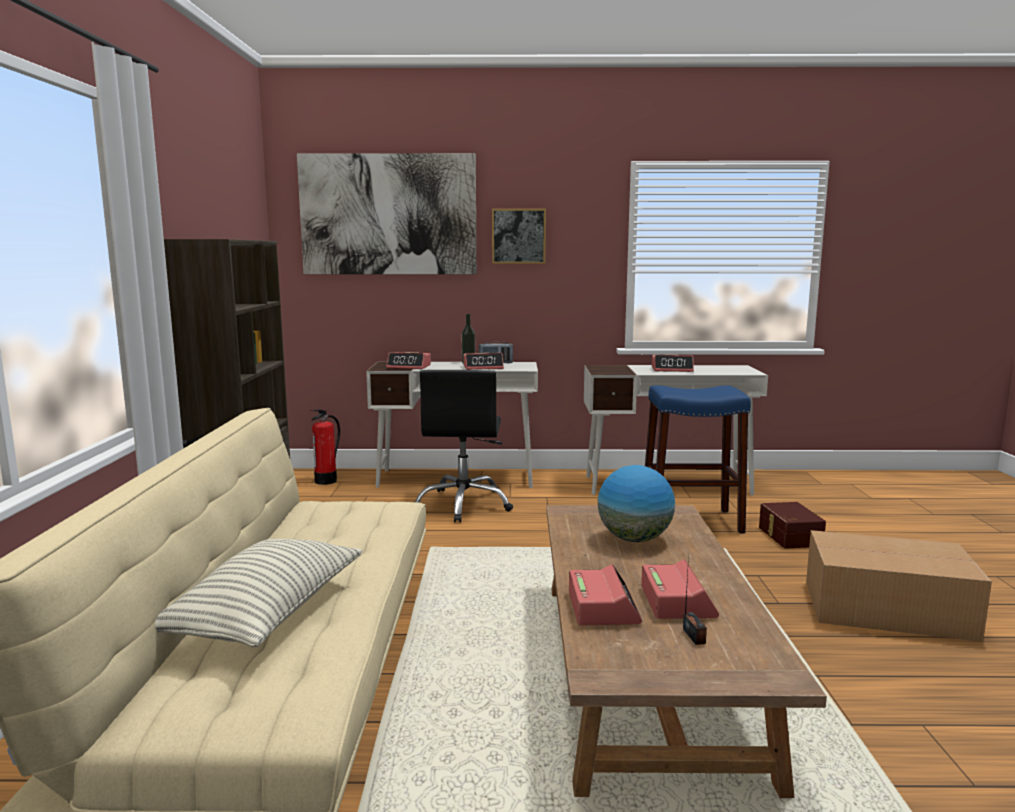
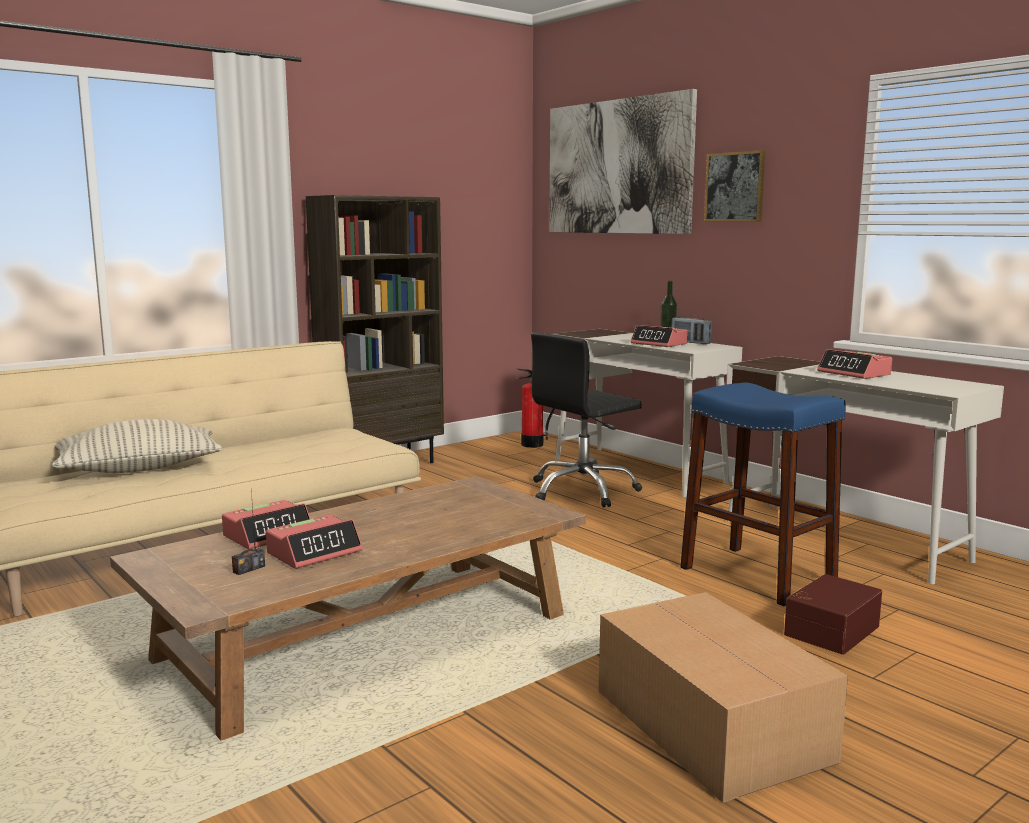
camera: 50 degrees right, 0 degrees up
(409, 367) = (599, 335): alarm clock -> none
(634, 539) = (441, 514): globe -> none

